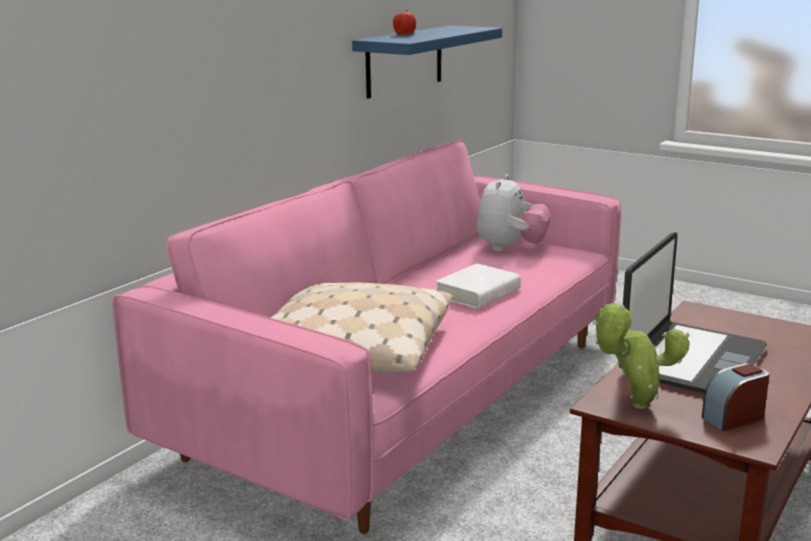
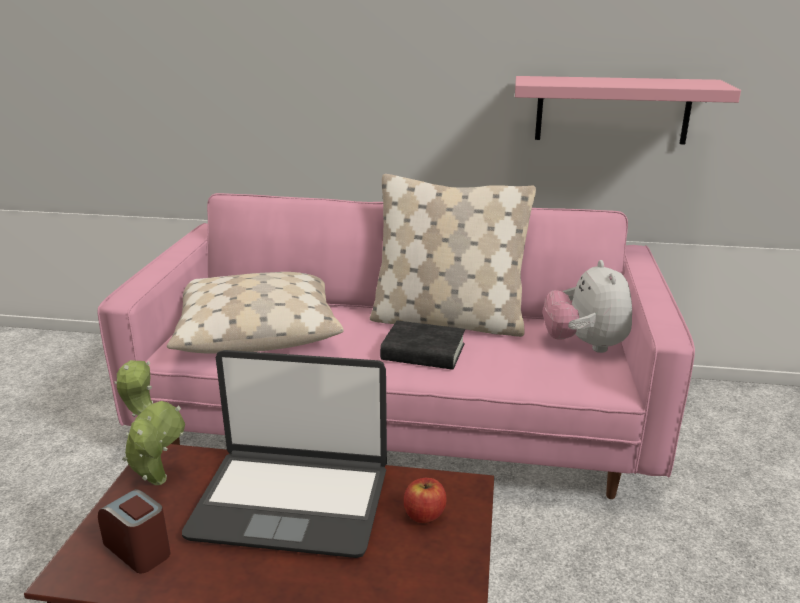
camera: 65 degrees right, 5 degrees up
(404, 34) = (590, 78): apple -> apple (424, 515)
(404, 61) = (612, 110): blue shelf -> pink shelf
(422, 277) = (448, 321): none -> beige pillow
(478, 293) = (423, 352): white book -> black book
(510, 248) = (584, 345): plush toy -> plush toy turned 90 degrees clockwise

